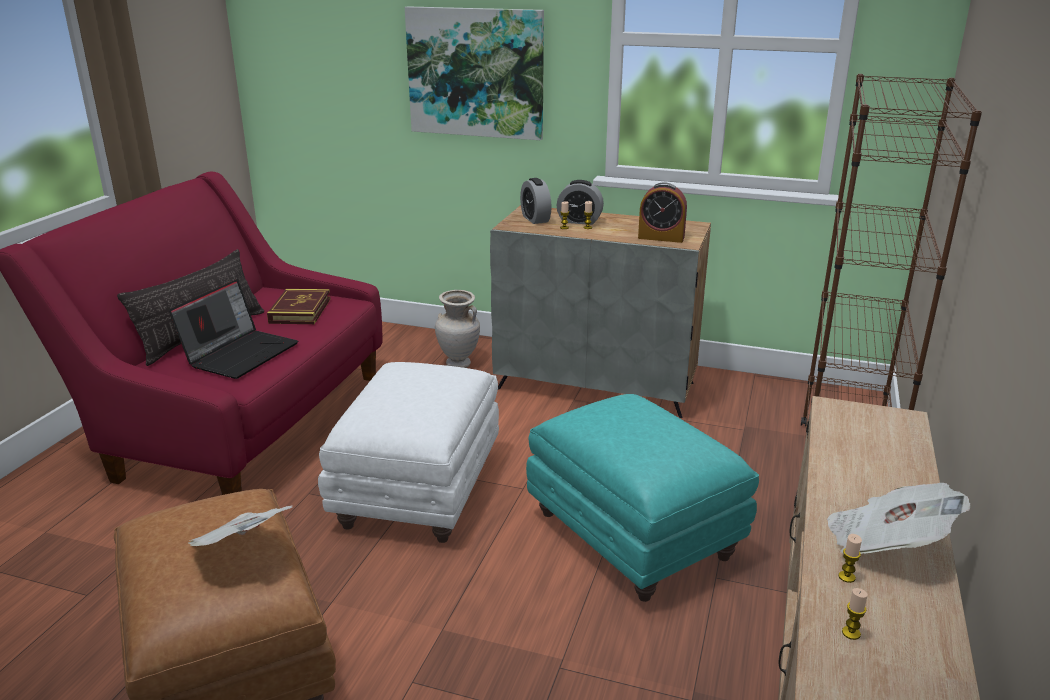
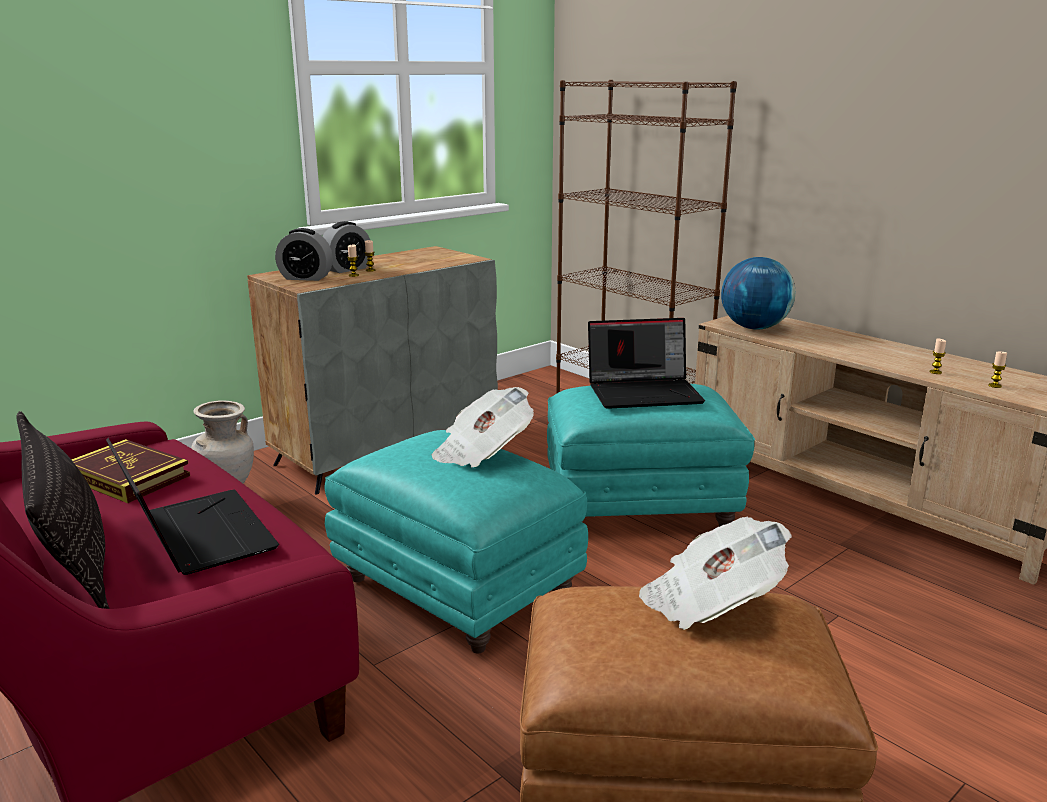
camera: 60 degrees left, 5 degrees down
(418, 490) = (454, 589): white ottoman -> turquoise ottoman
(476, 73) = (135, 120): picture -> none
(644, 427) = (645, 392): none -> laptop
(661, 237) = (444, 260): alarm clock -> none
(847, 428) = (754, 328): none -> globe
(886, 543) = (902, 355): newspaper -> newspaper (482, 452)

